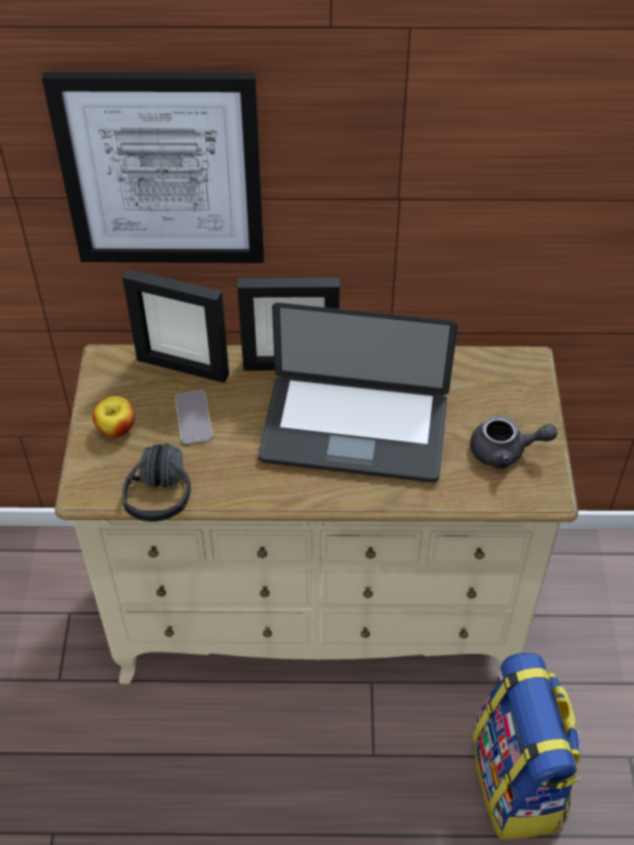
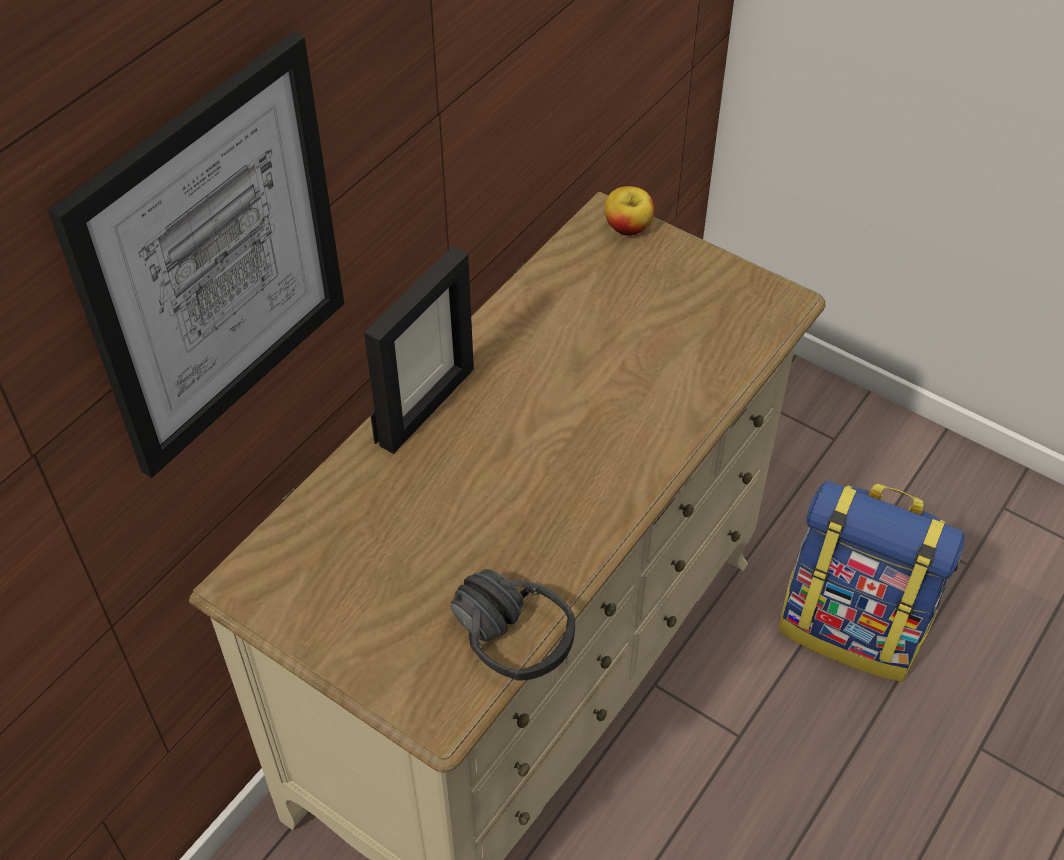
camera: 55 degrees left, 0 degrees up
(116, 428) = (367, 629): apple -> apple (628, 227)
(183, 365) = (329, 507): picture frame -> none
(193, 418) = (423, 540): phone -> none
(354, 431) = (574, 403): laptop -> none
(505, 451) = (707, 300): grey teapot -> none

